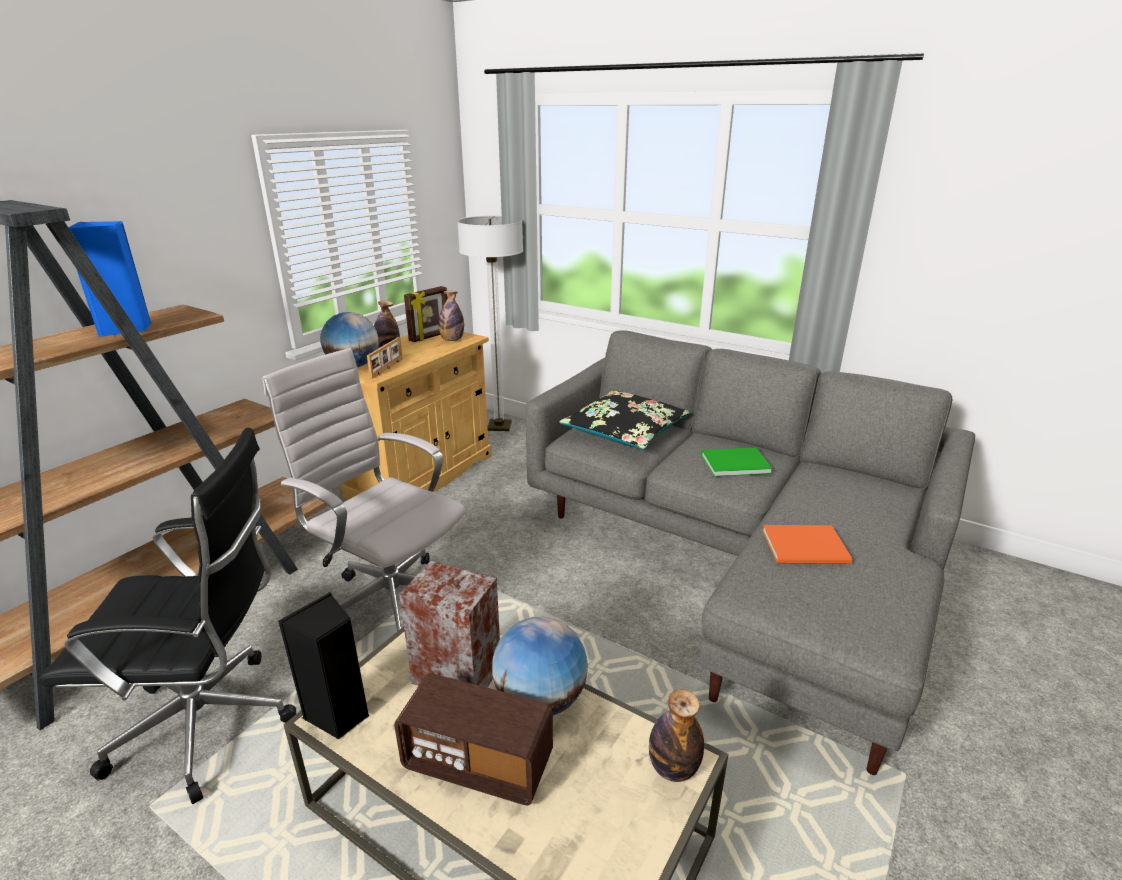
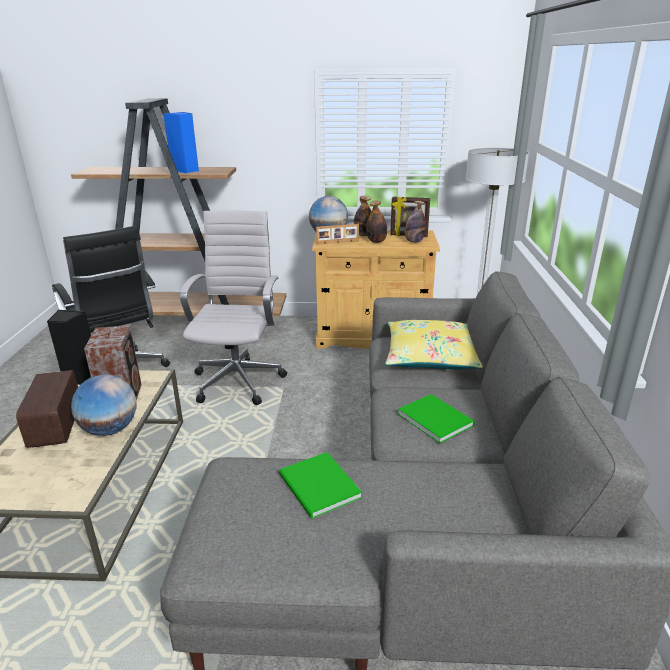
camera: 60 degrees right, 0 degrees up
(625, 431) = (430, 356): black pillow -> yellow pillow
(673, 768) = (67, 494): bottle -> bottle (376, 241)
(807, 548) = (318, 488): orange book -> green book

